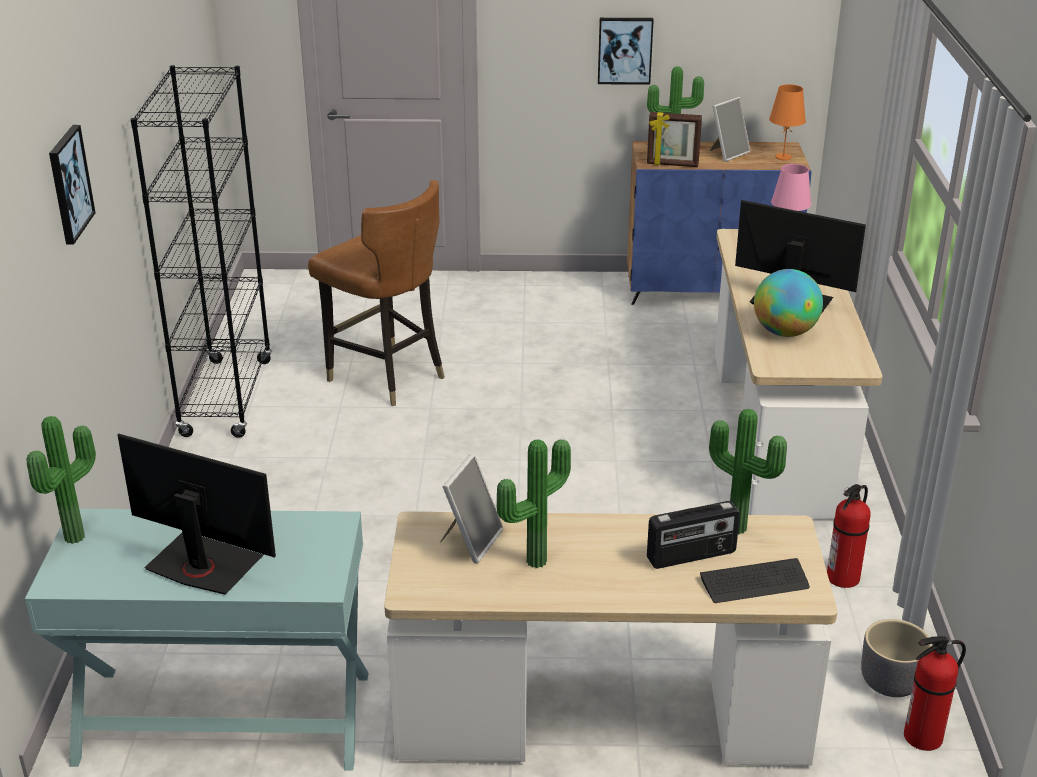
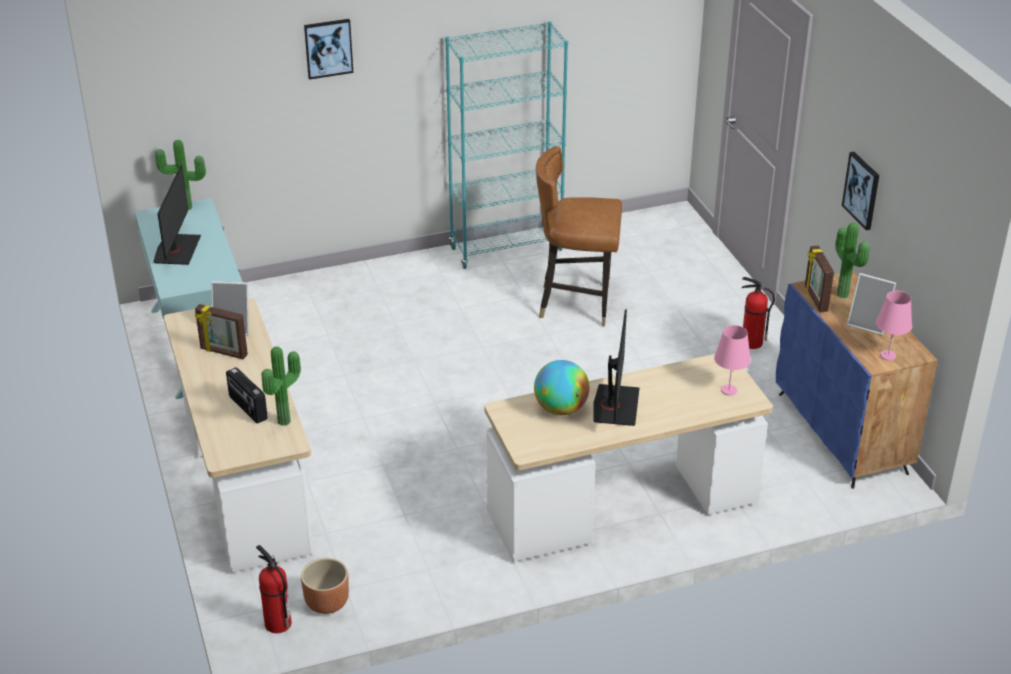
camera: 70 degrees right, 5 degrees up
(227, 398) = (506, 249): black bookcase -> turquoise bookcase
(386, 376) = (577, 304): brown chair -> brown chair turned 75 degrees clockwise
(533, 560) = (223, 352): potted plant -> picture frame
(754, 583) = (229, 436): keyboard -> none
(783, 157) = (888, 356): orange table lamp -> pink table lamp
(843, 578) = (436, 567): fire extinguisher -> fire extinguisher (751, 342)
(891, 683) = (327, 603): grey planter -> brown planter

